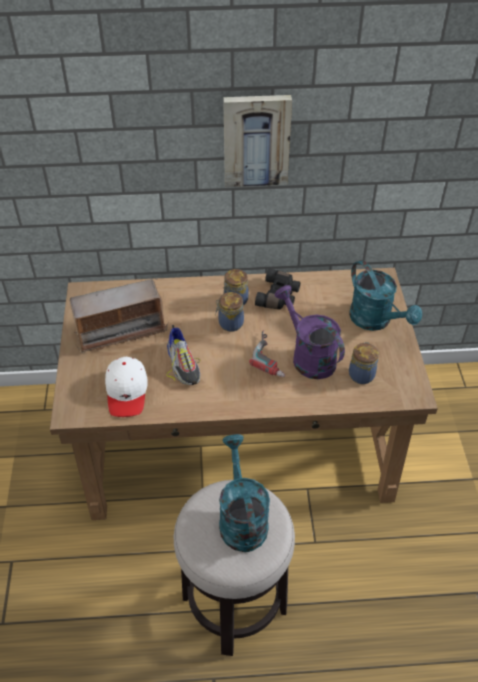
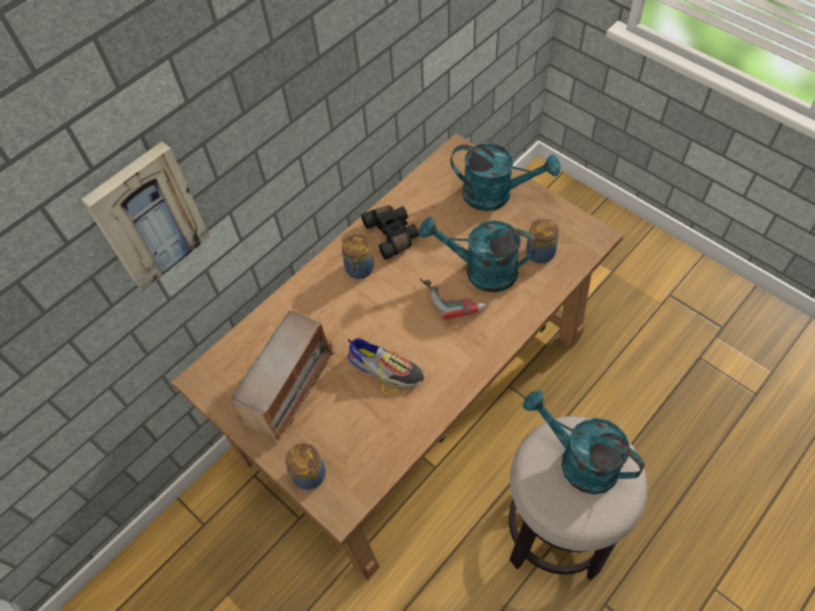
camera: 40 degrees left, 10 degrees up
(127, 392) = (368, 440): white cap -> none
(229, 323) = (381, 295): jar -> jar (308, 476)
(256, 140) = (311, 86): picture -> picture (147, 216)
(308, 356) = (481, 271): purple watering can -> turquoise watering can

